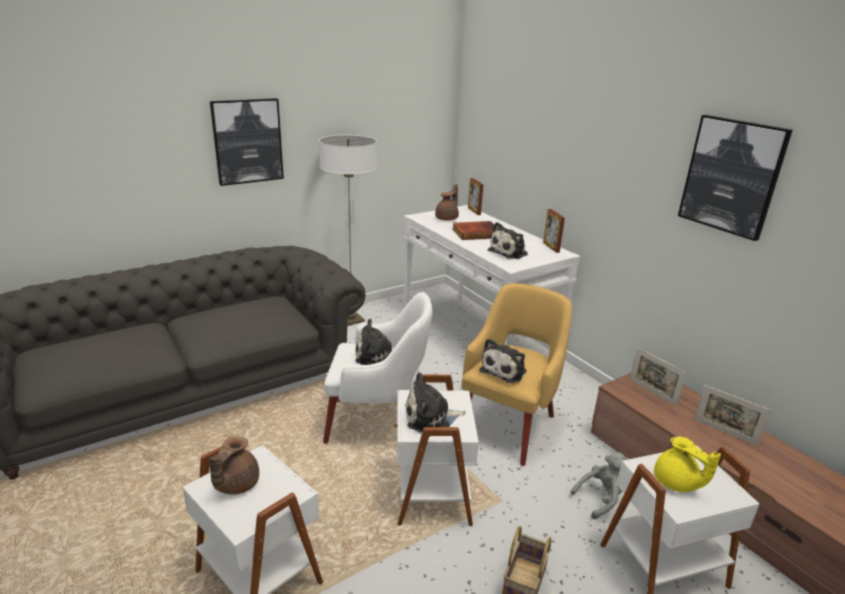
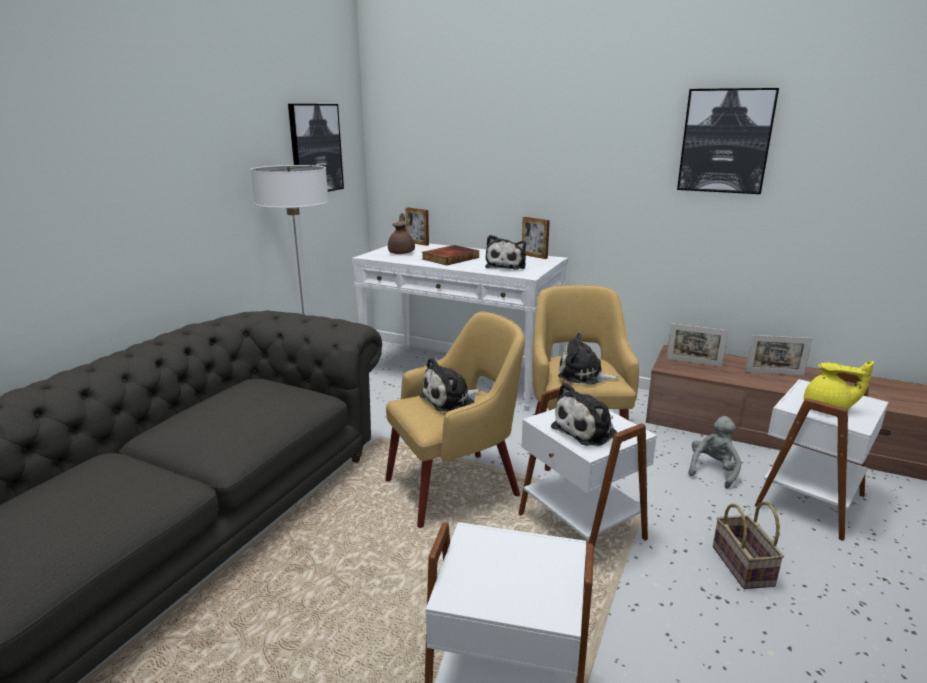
camera: 30 degrees left, 5 degrees down
(235, 484) = (487, 575): brown teapot -> none
(247, 141) = (163, 177): picture -> picture (315, 149)
(378, 424) = (456, 487): white armchair -> yellow armchair
(505, 370) = (583, 375): plush toy -> plush toy turned 105 degrees clockwise

